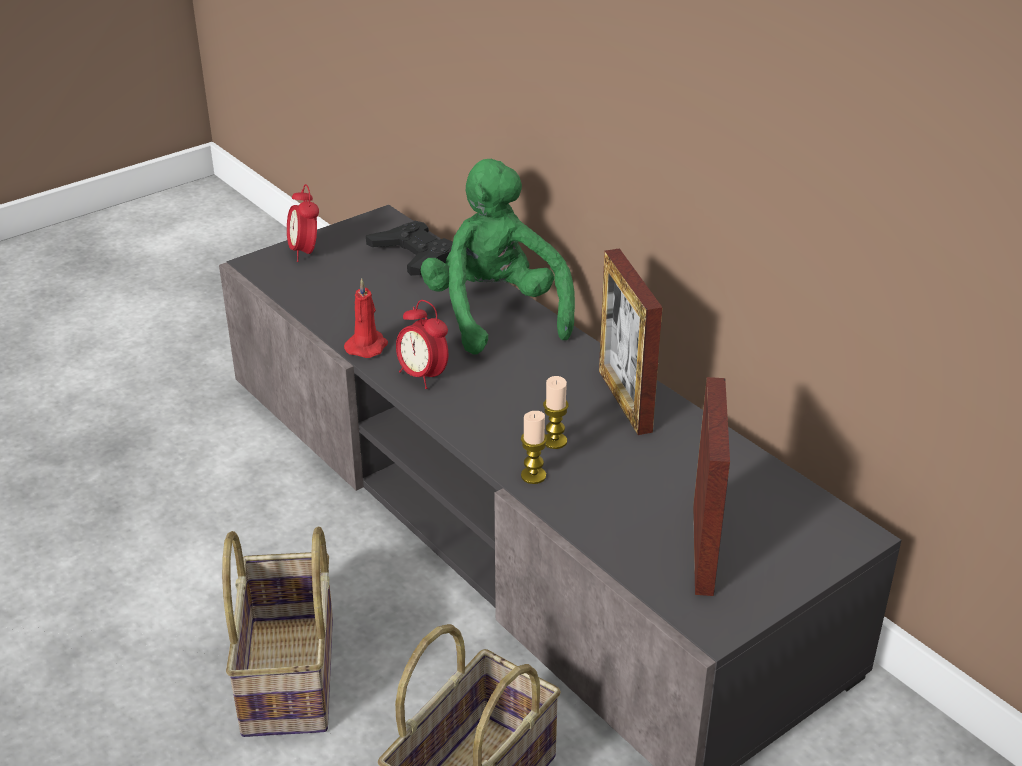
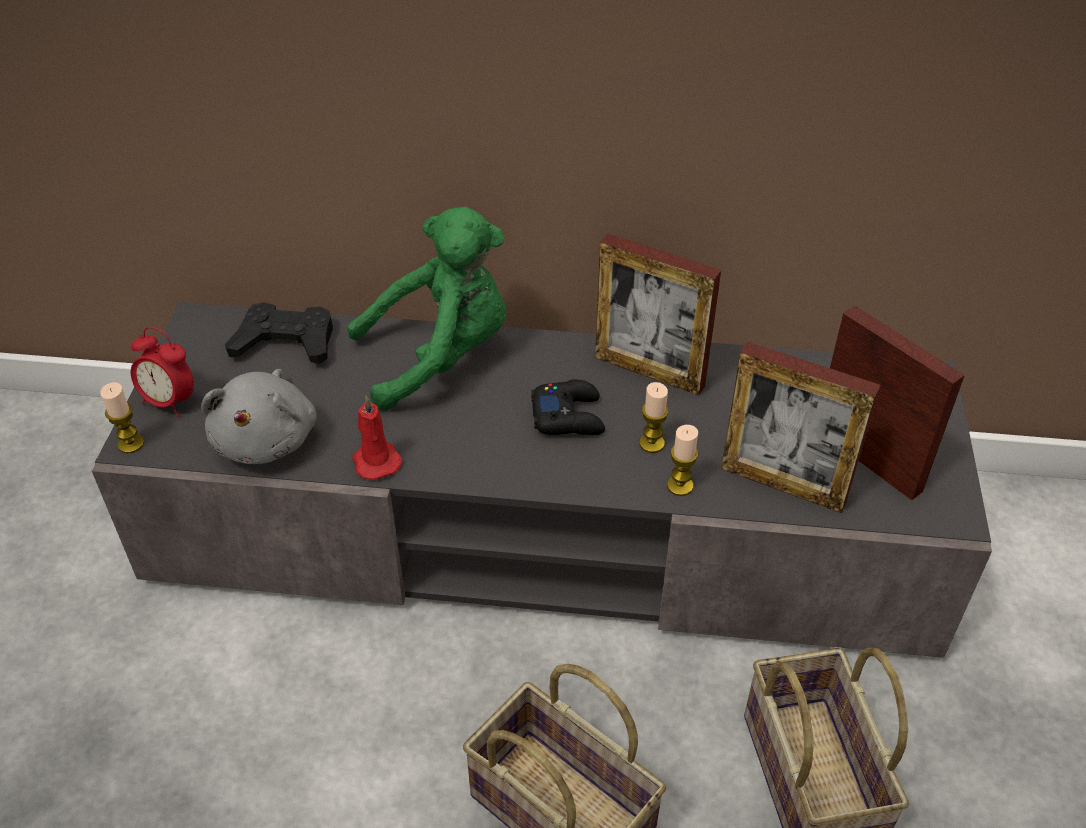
camera: 45 degrees left, 10 degrees up
(255, 262) = (131, 444): none -> candle
(327, 300) = (267, 438): none -> grey plush toy
(423, 376) = (466, 457): alarm clock -> none
(495, 314) = (440, 356): green plush toy -> green plush toy turned 135 degrees clockwise
(524, 393) = (568, 416): none -> black game controller
(609, 521) = (783, 484): none -> picture frame

